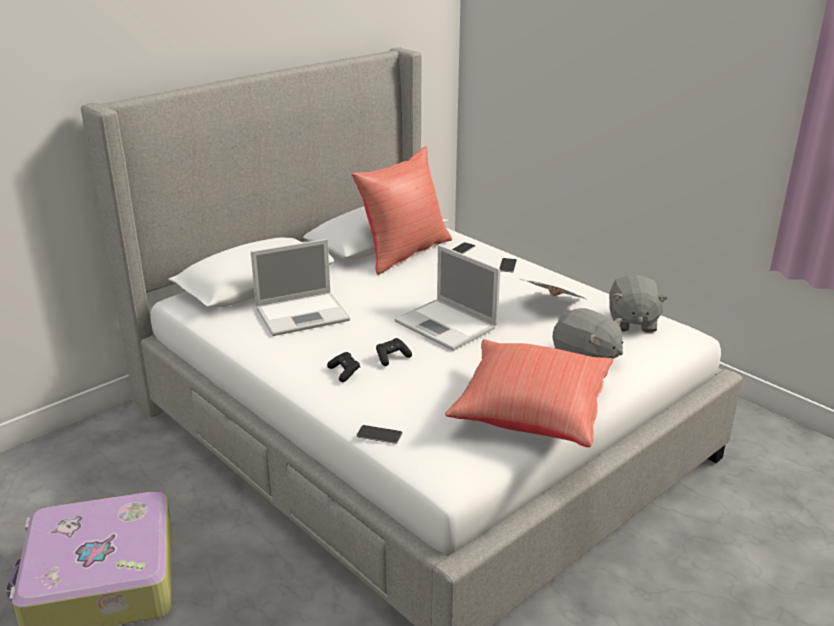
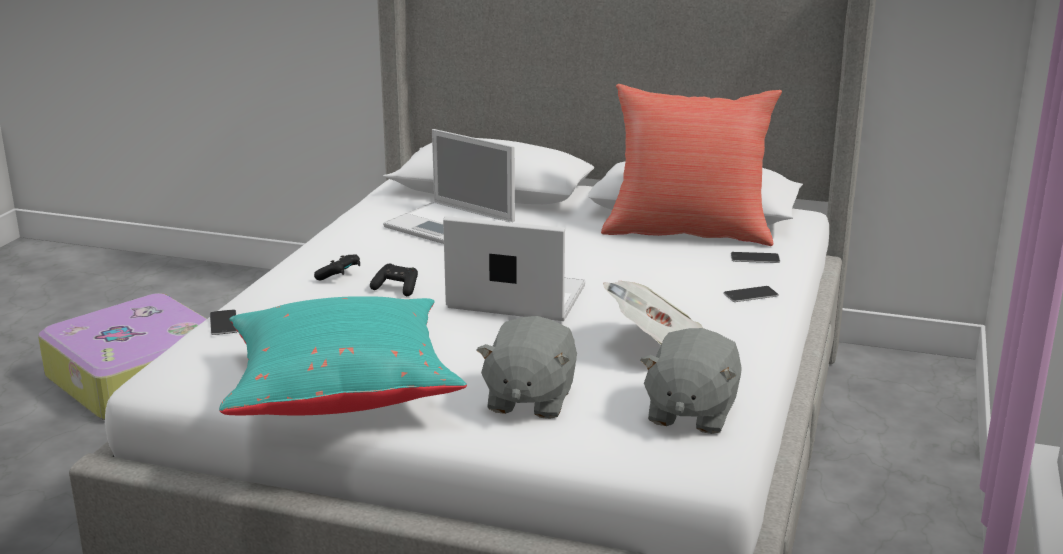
camera: 60 degrees right, 5 degrees down
(447, 325) = (514, 297): laptop -> laptop turned 90 degrees clockwise
(530, 413) = (341, 392): red pillow -> turquoise pillow
(632, 322) = (690, 413): grey plush toy -> grey plush toy turned 45 degrees counterclockwise

